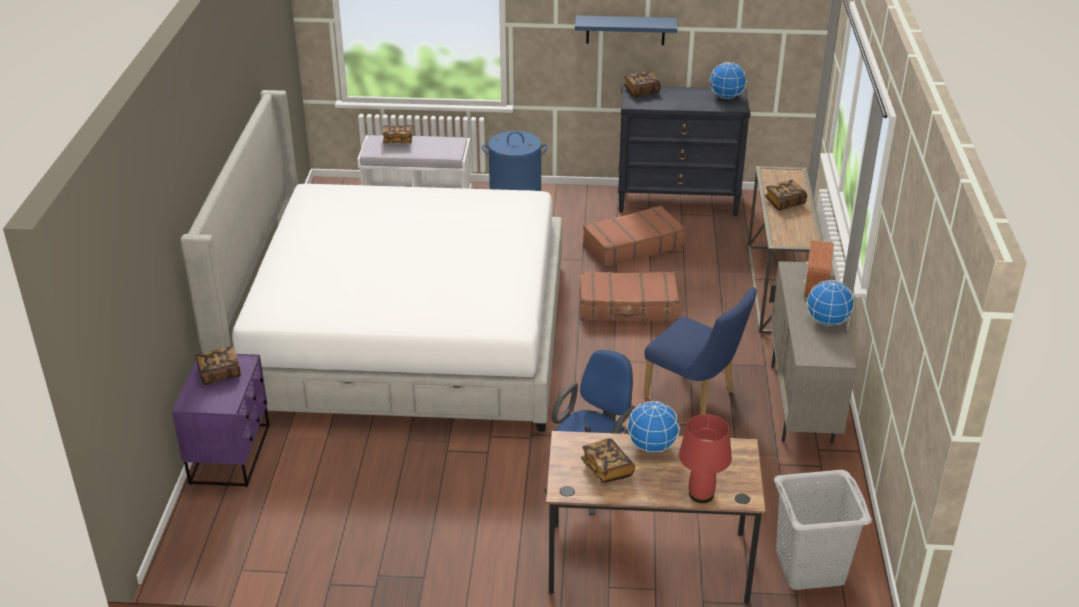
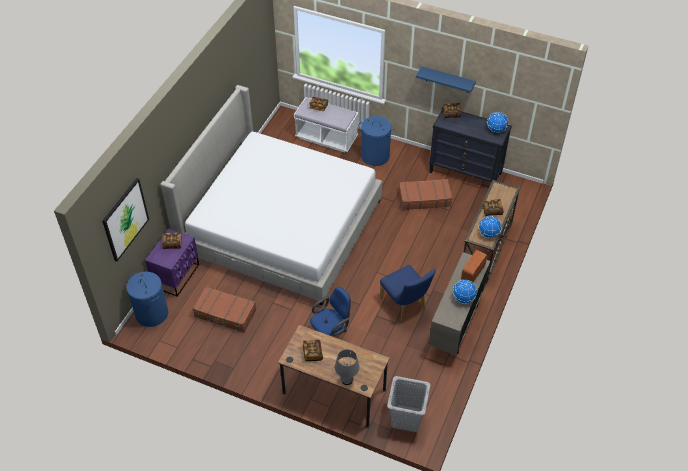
camera: 20 degrees right, 15 degrees up
(134, 298) = (125, 219): none -> picture
(204, 528) = (151, 313): none -> blue laundry basket
(628, 307) = (401, 239): brown suitcase -> brown suitcase (225, 314)
(651, 446) = (339, 346): globe -> globe (488, 234)
(701, 494) = (347, 380): red table lamp -> grey table lamp

